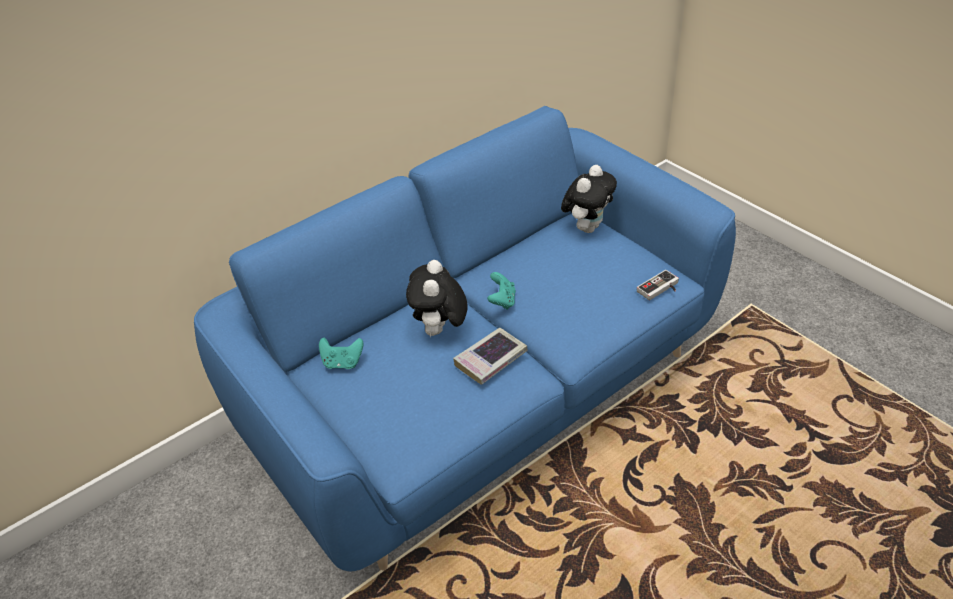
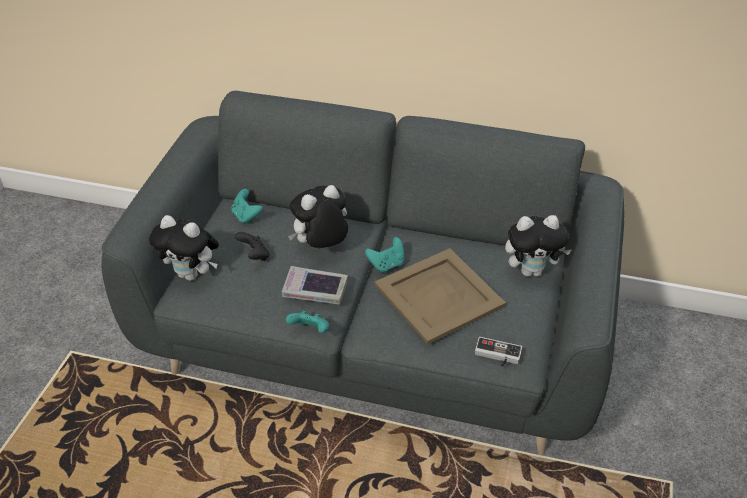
camera: 50 degrees right, 0 degrees up
(377, 442) = (192, 274): none -> plush toy
(406, 380) = (254, 256): none -> black game controller
(484, 394) = (373, 341): blue sofa -> grey sofa
(535, 388) = (310, 331): none -> turquoise game controller
(571, 287) = (438, 296): none -> beige tray

